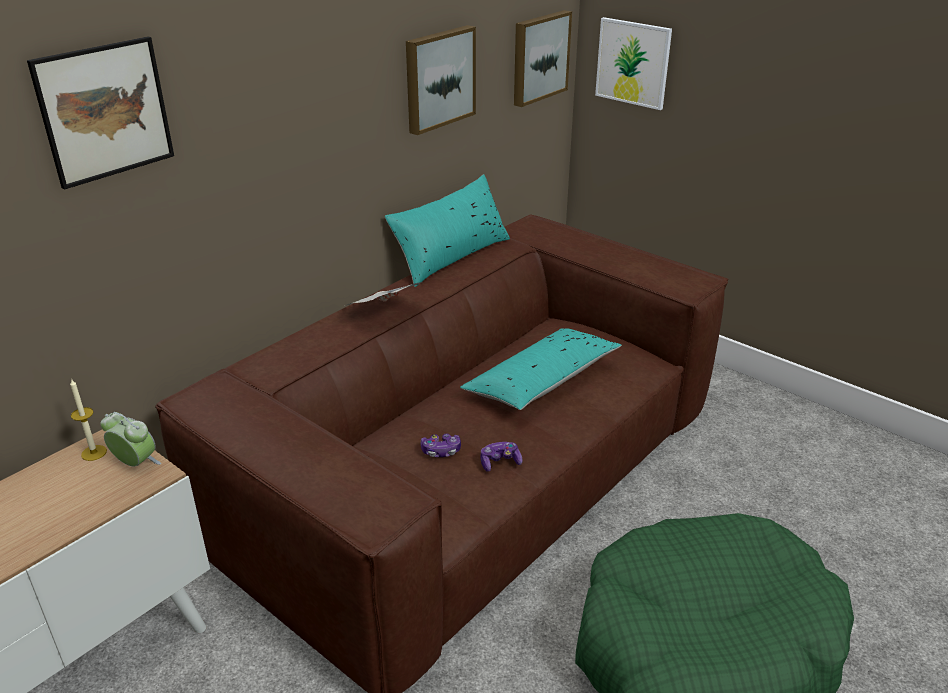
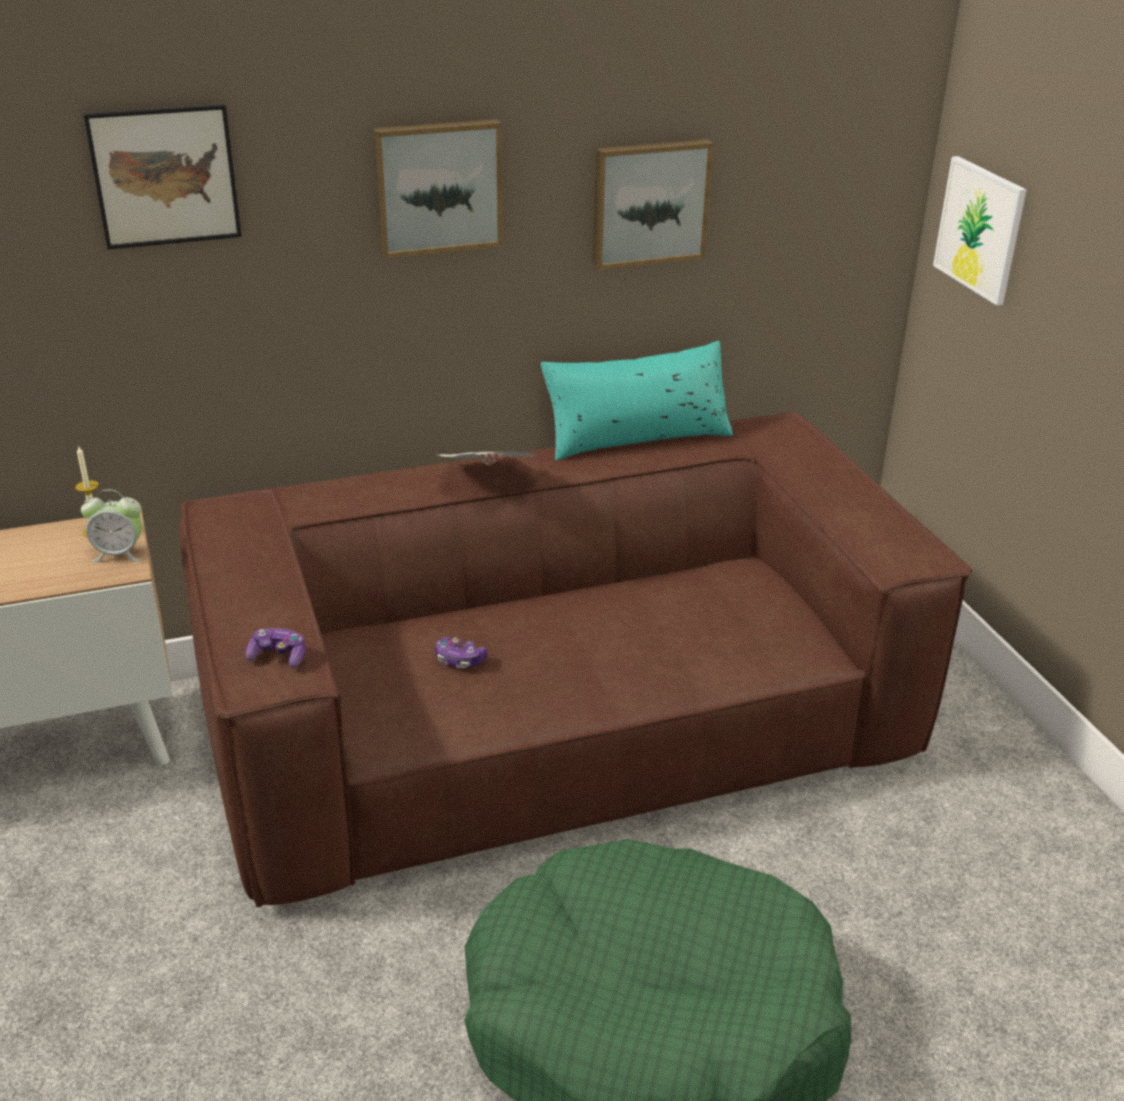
camera: 30 degrees right, 0 degrees up
(135, 464) = (119, 554): alarm clock -> alarm clock turned 120 degrees clockwise
(500, 462) = (511, 696): game controller -> game controller (278, 656)
(539, 57) = (843, 197): picture -> picture (438, 186)
(542, 381) = (653, 626): turquoise pillow -> none

